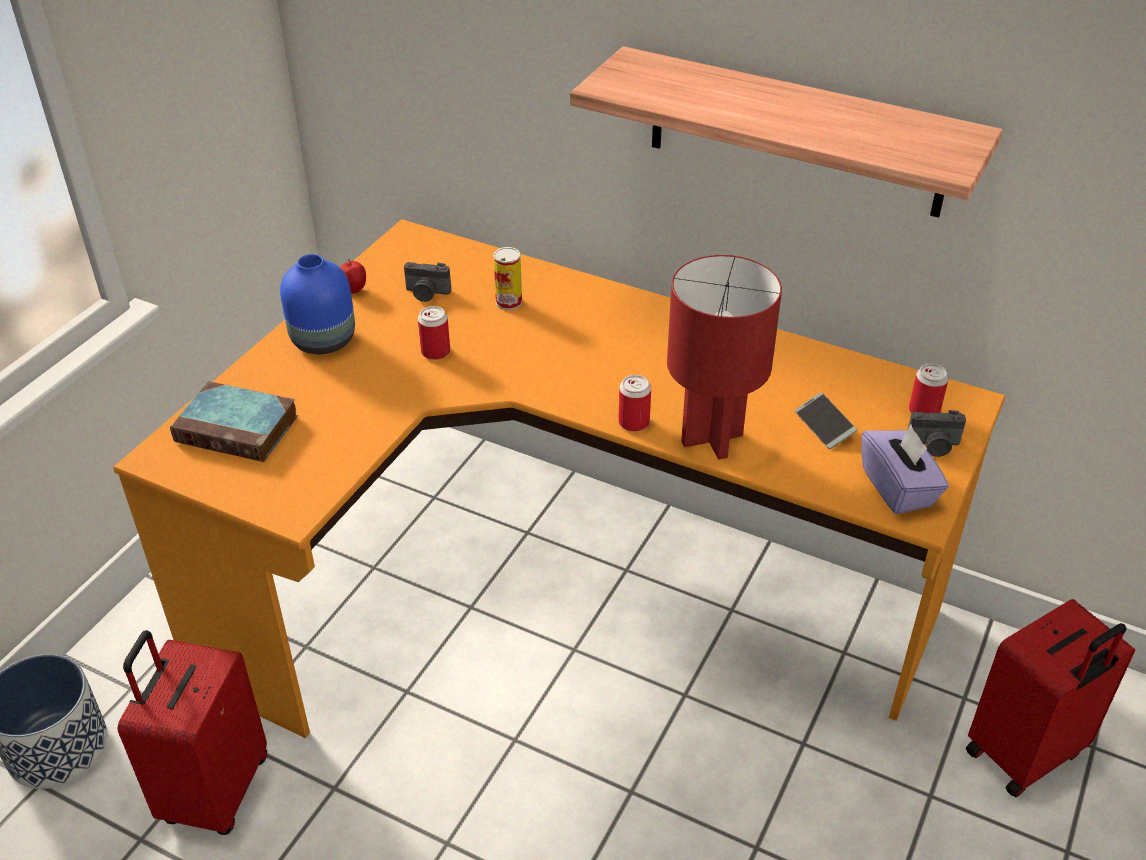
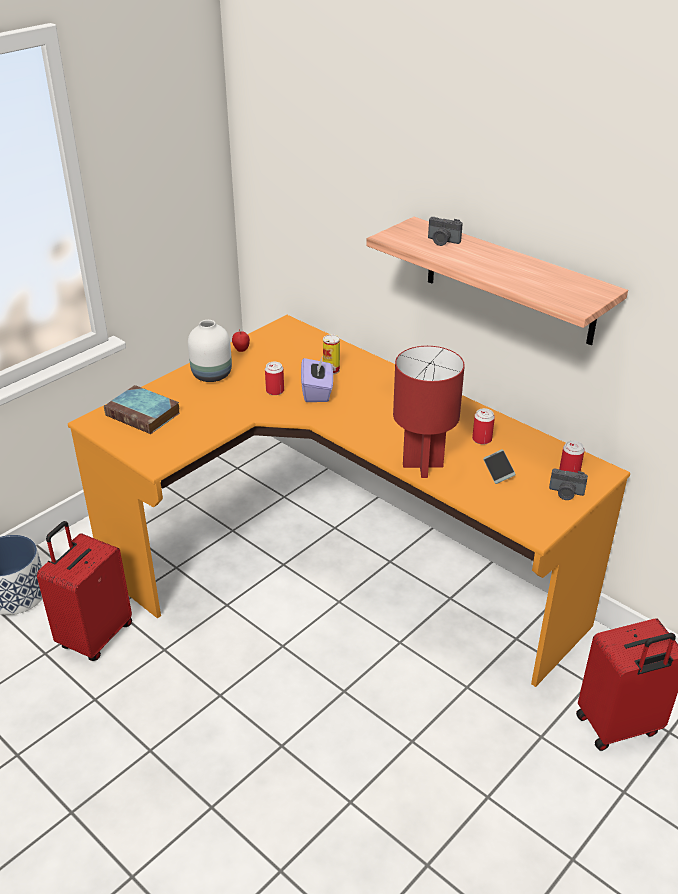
camera: 15 degrees right, 5 degrees down
(323, 339) = (212, 374): blue vase -> white vase
(427, 293) = (284, 358): camera -> camera (442, 241)
(633, 422) = (378, 448): can -> can (482, 439)
(898, 488) = (530, 513): purple tissue box -> purple tissue box (317, 392)

